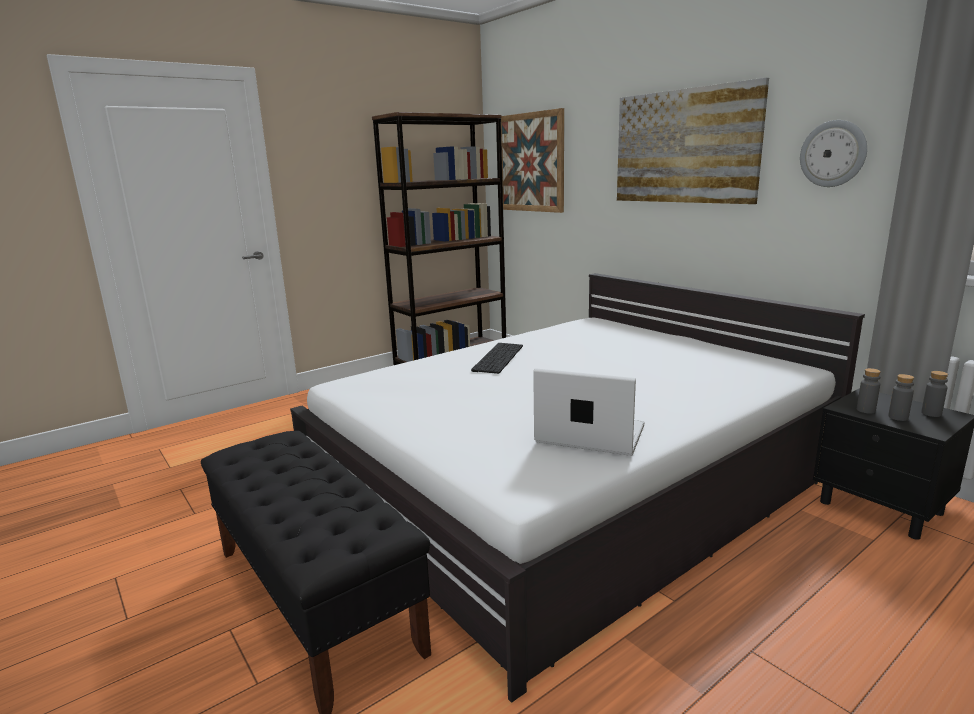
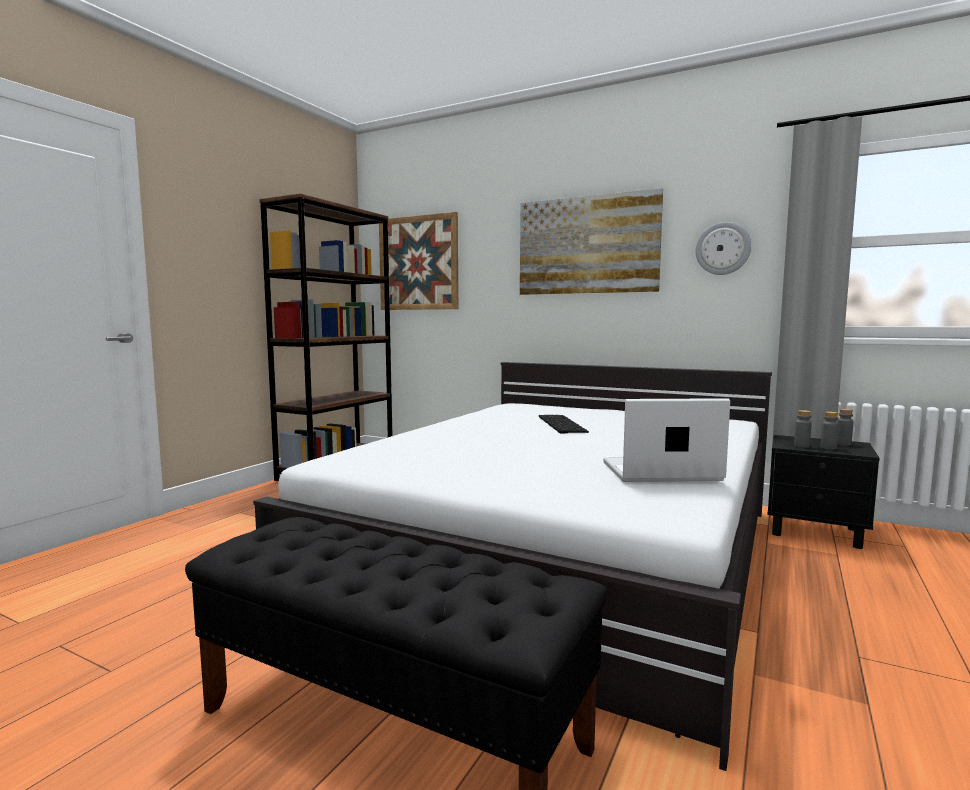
camera: 25 degrees left, 10 degrees down
(497, 357) = (472, 430): keyboard -> keyboard (559, 424)

